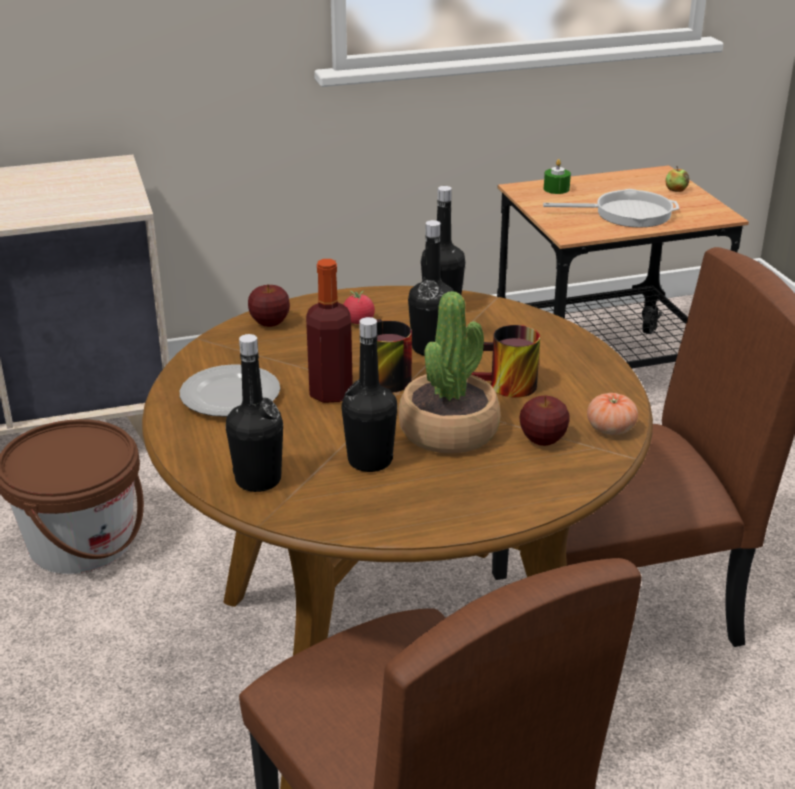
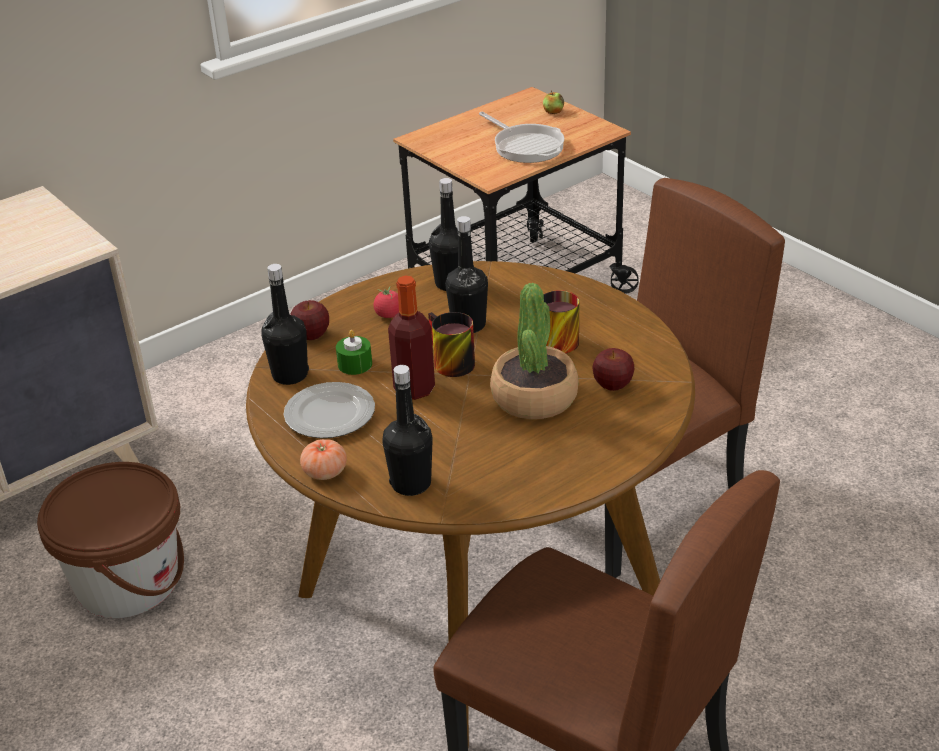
camera: 20 degrees left, 5 degrees up
(370, 460) = (489, 441): black bottle -> black bottle (290, 375)
(556, 189) = (449, 132): green candle -> green candle (355, 364)
(610, 429) = (657, 361): tomato -> tomato (325, 472)
(627, 214) = (526, 146): frying pan -> frying pan turned 75 degrees clockwise

